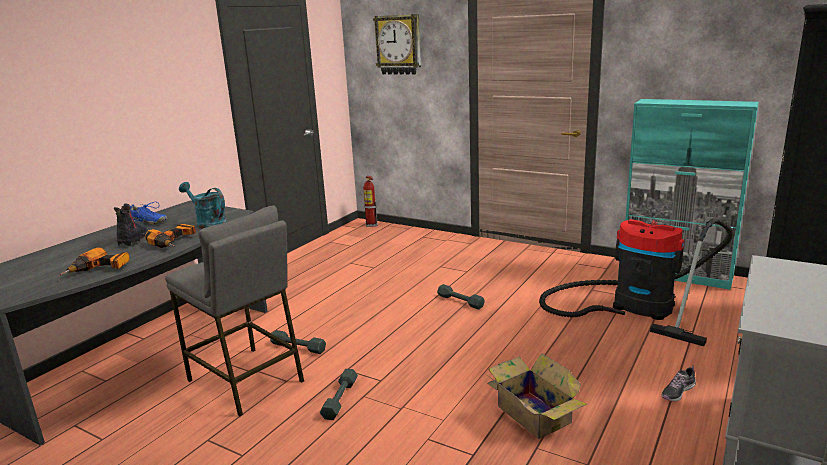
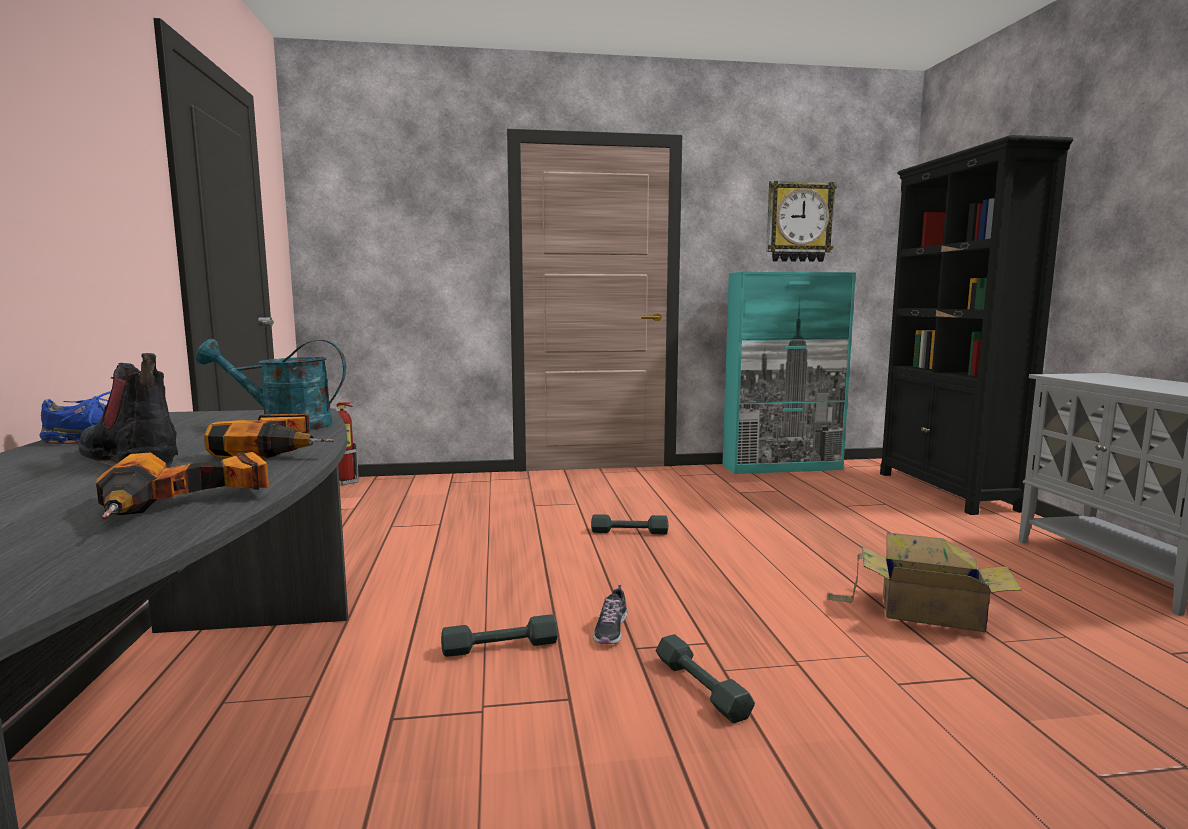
camera: 40 degrees left, 10 degrees down
(246, 381) = (493, 729): grey stool -> none
(398, 45) = (393, 201): wall clock -> wall clock (798, 222)
(635, 306) = (803, 496): vacuum cleaner -> none
(677, 392) = (979, 550): shoe -> shoe (611, 630)

